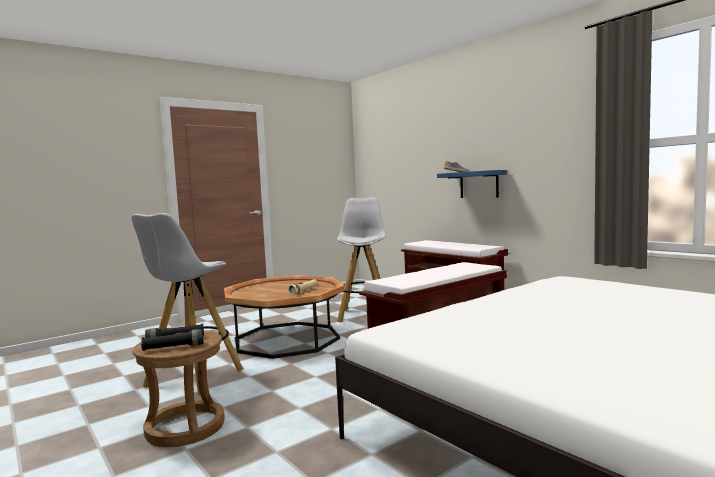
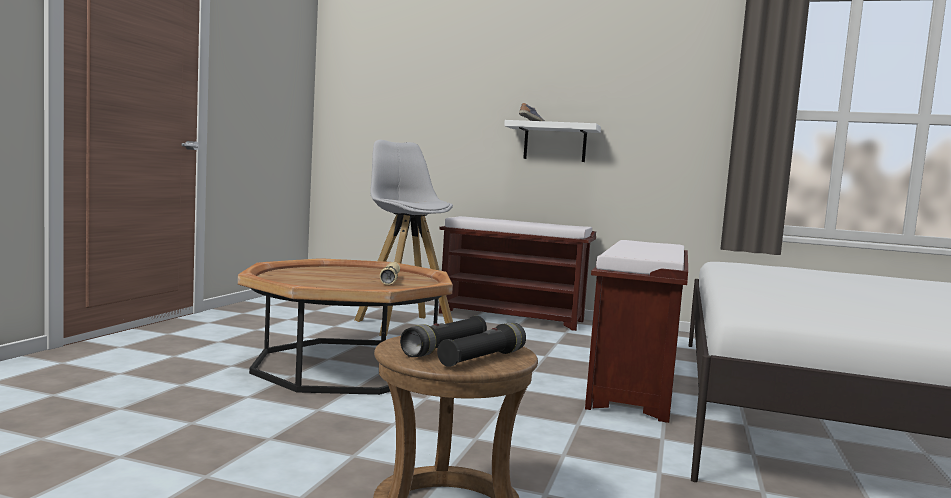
camera: 35 degrees left, 0 degrees up
(193, 379) = (297, 441): white stool -> none
(479, 184) = (555, 142): blue shelf -> white shelf

